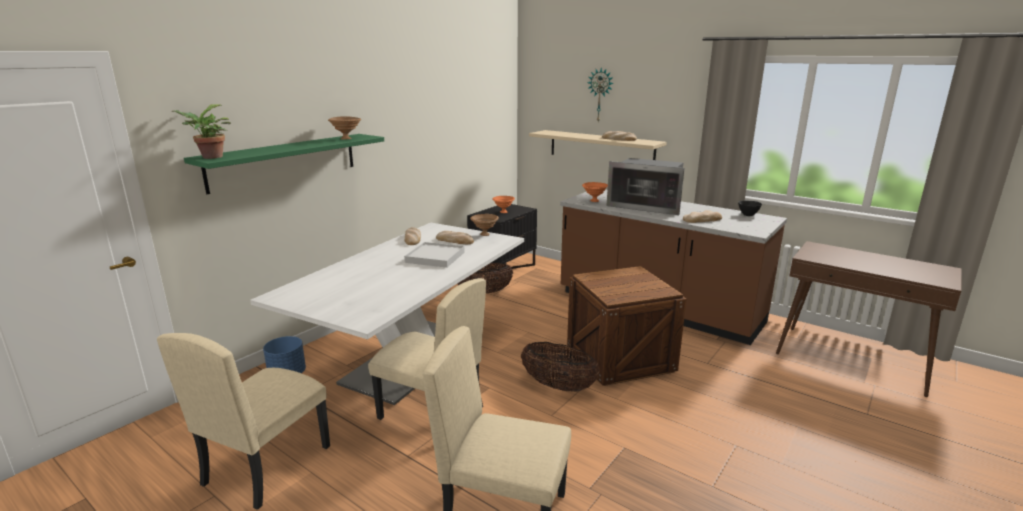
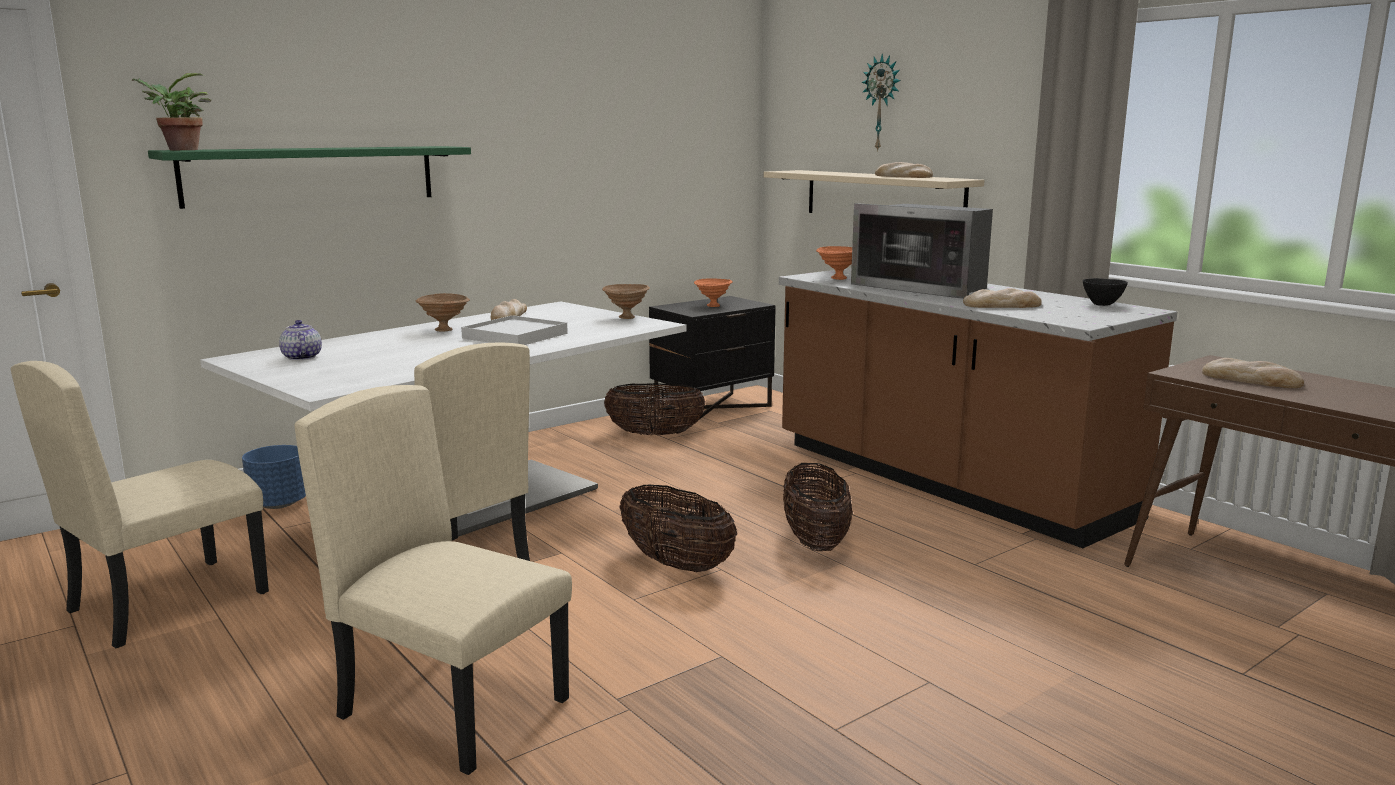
camera: 15 degrees right, 5 degrees down
(319, 291) = (301, 357): none -> teapot
(346, 139) = (410, 147): brown bowl -> brown bowl (445, 330)
(455, 240) = (571, 321): bread -> bread (1251, 380)
(620, 359) = (815, 541): crate -> basket

